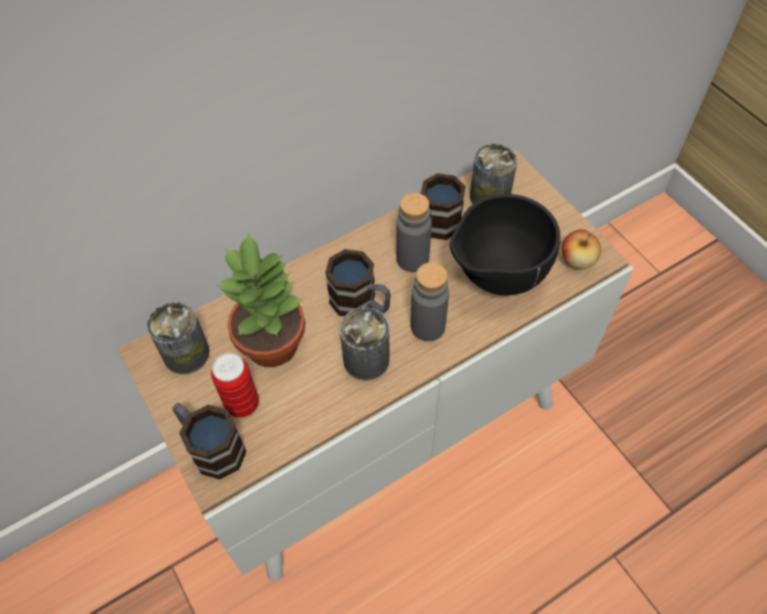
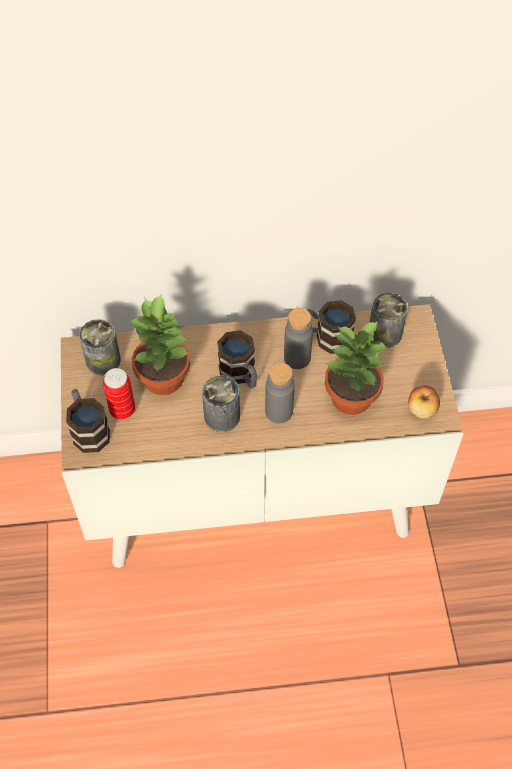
camera: 25 degrees right, 0 degrees up
(495, 278) = (350, 398): black bowl -> potted plant

